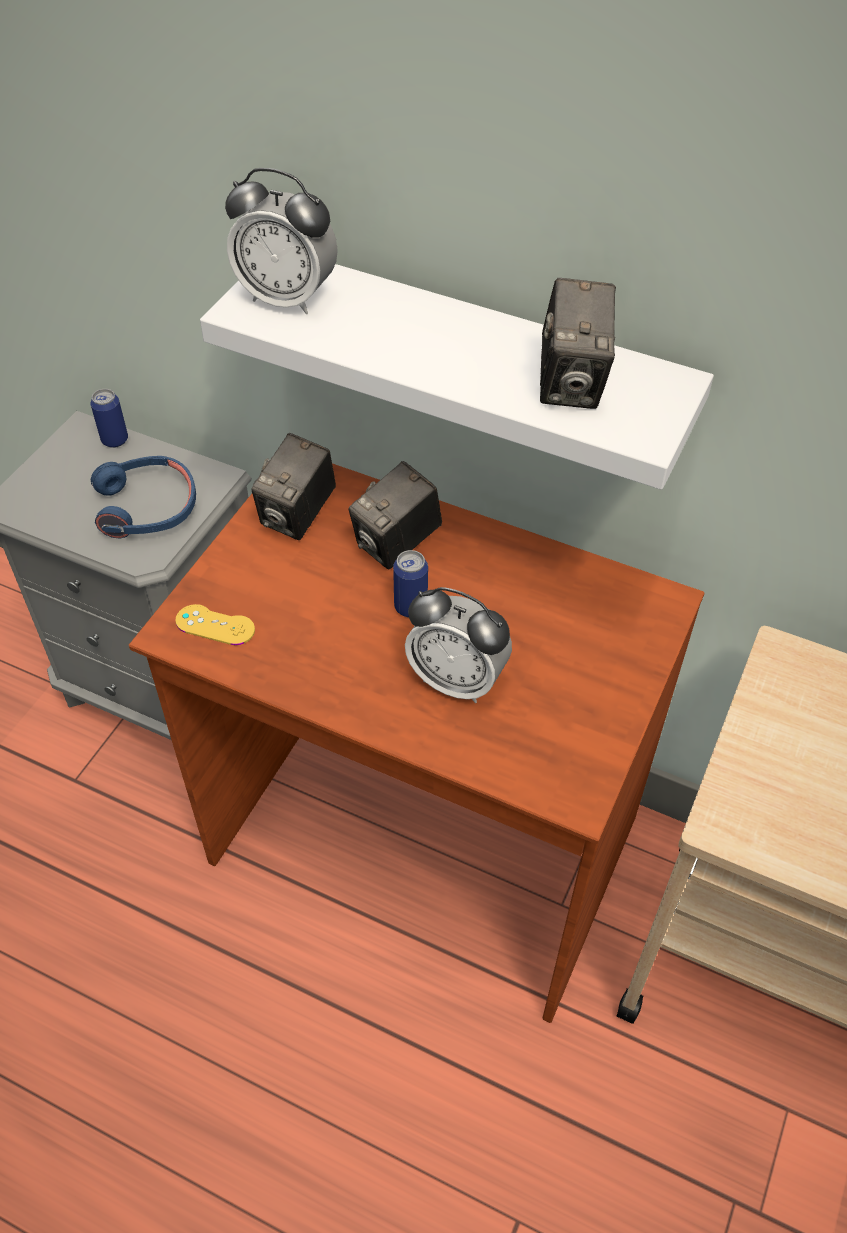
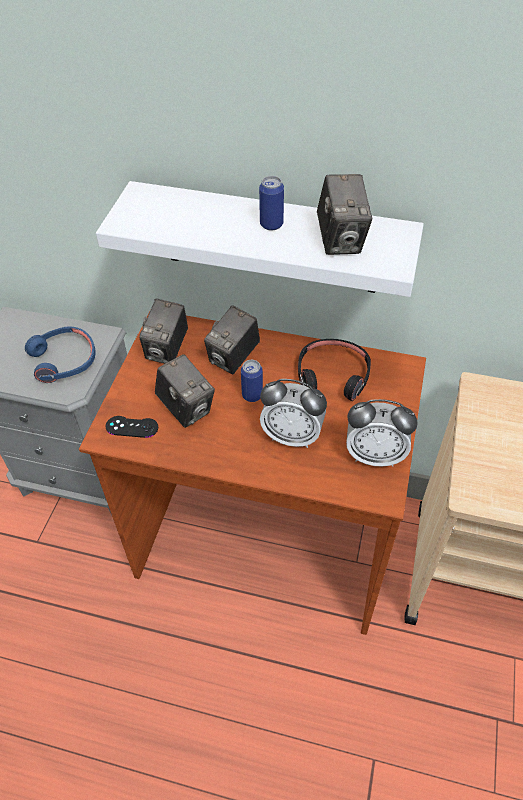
camera: 10 degrees left, 0 degrees up
(115, 440) = (33, 321): can -> can (271, 224)
(215, 625) = (132, 427): yellow game controller -> black game controller
(287, 298) = (148, 212): alarm clock -> alarm clock (374, 455)
(304, 610) = (186, 408): none -> camera
(545, 596) = (332, 375): none -> black headphones

